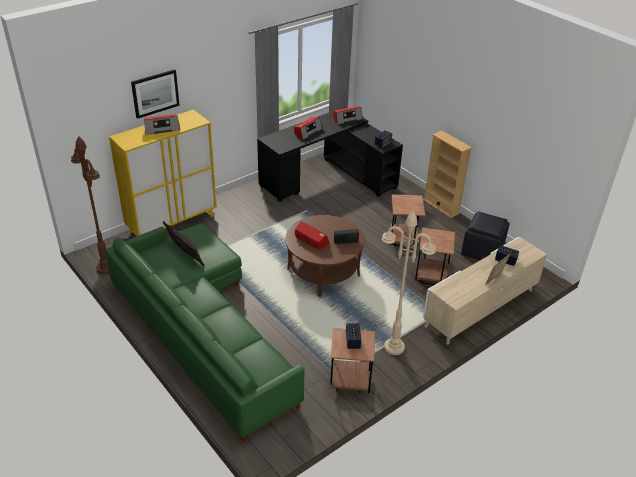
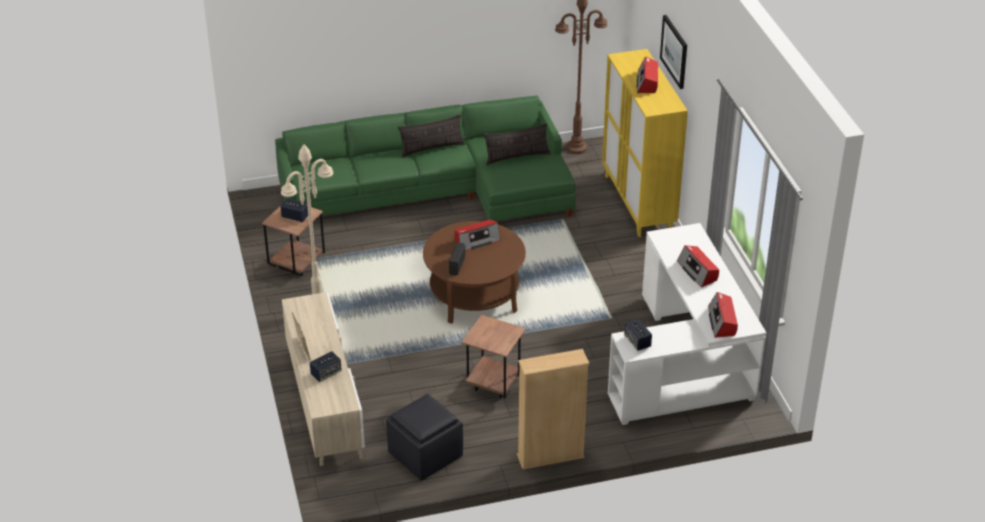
camera: 115 degrees right, 0 degrees up
(191, 304) = (432, 148): none -> pillow
(328, 177) = (686, 362): black desk -> white desk
(431, 277) = (405, 383): brown side table -> none

